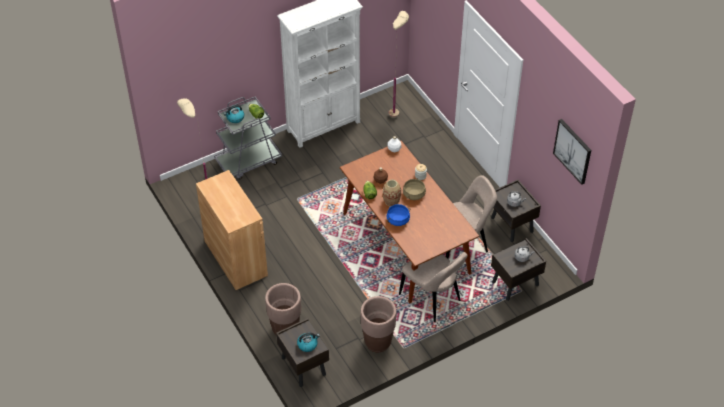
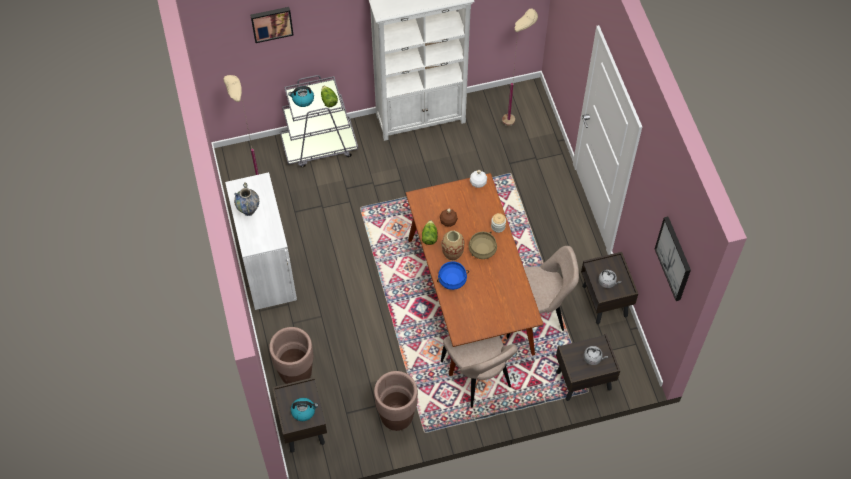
camera: 15 degrees right, 10 degrees up
(206, 52) = (271, 23): none -> picture
(222, 199) = (249, 210): none -> vase
(235, 258) = (267, 268): brown cabinet -> white cabinet

